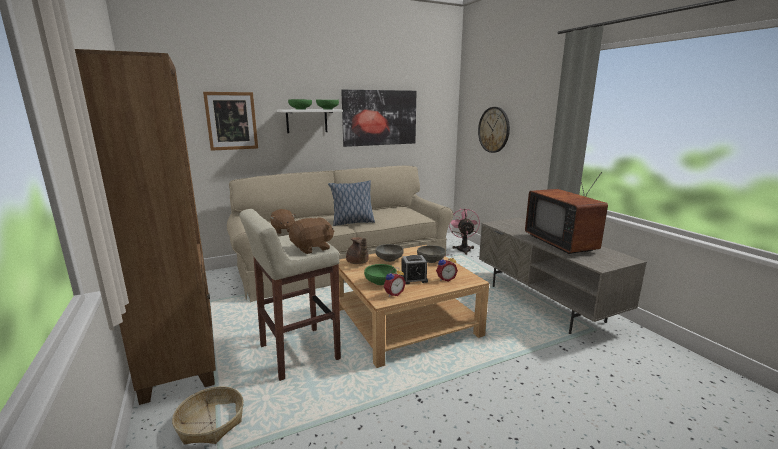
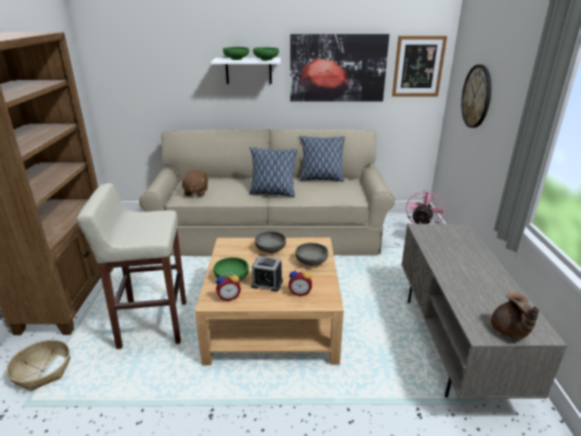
camera: 25 degrees right, 10 degrees up
(231, 121) = (170, 69): picture -> picture (418, 66)
(312, 248) = (147, 236): brown plush toy -> none
(357, 262) = (236, 246): brown teapot -> brown teapot (509, 332)
(382, 209) = (321, 179): none -> pillow
(563, 243) = (477, 281): television -> none

